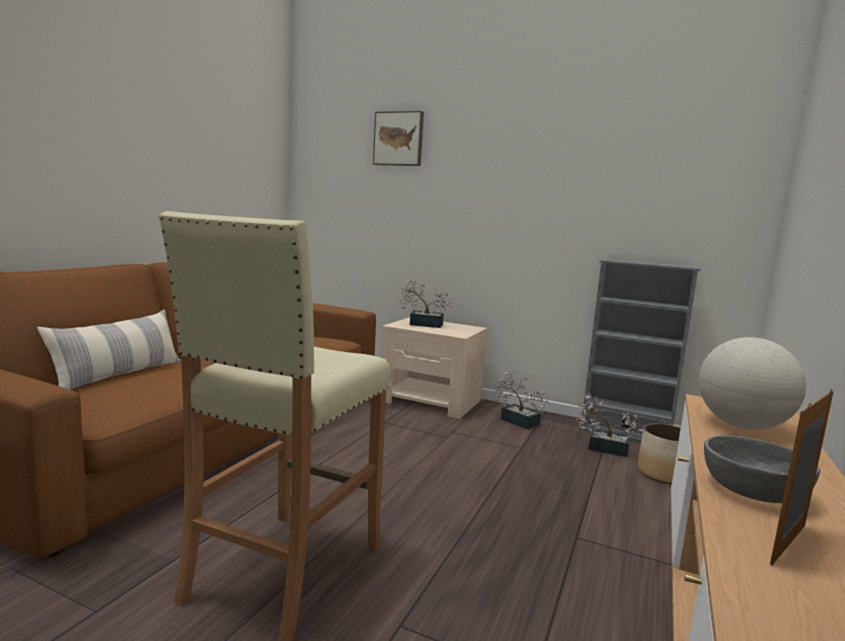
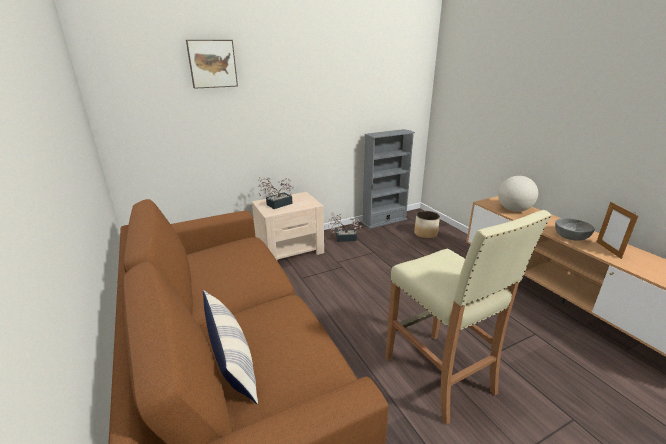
camera: 50 degrees left, 15 degrees up
(602, 447) = (392, 233): potted plant -> none

